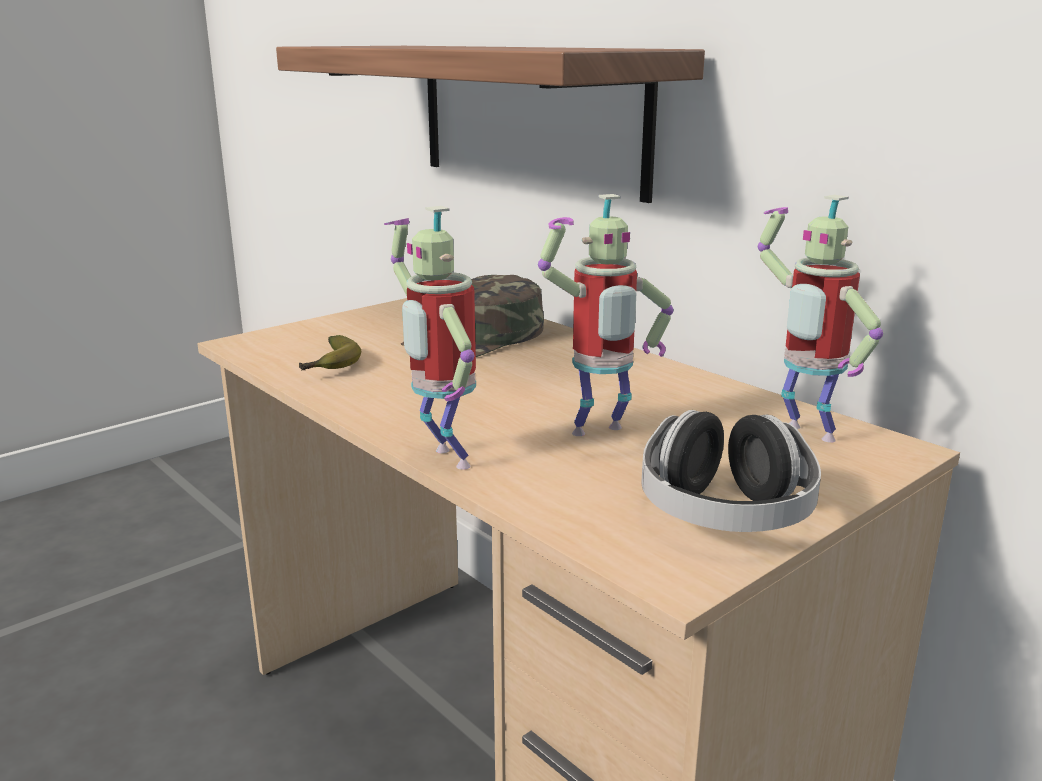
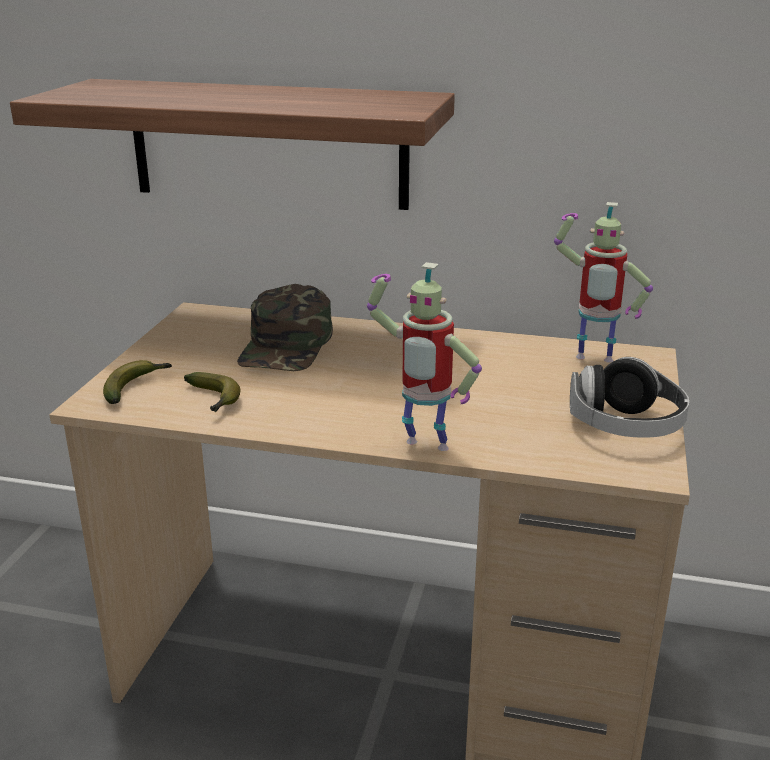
camera: 35 degrees left, 5 degrees up
(291, 340) = (136, 388): none -> banana
(599, 434) = (486, 397): toy robot -> none

